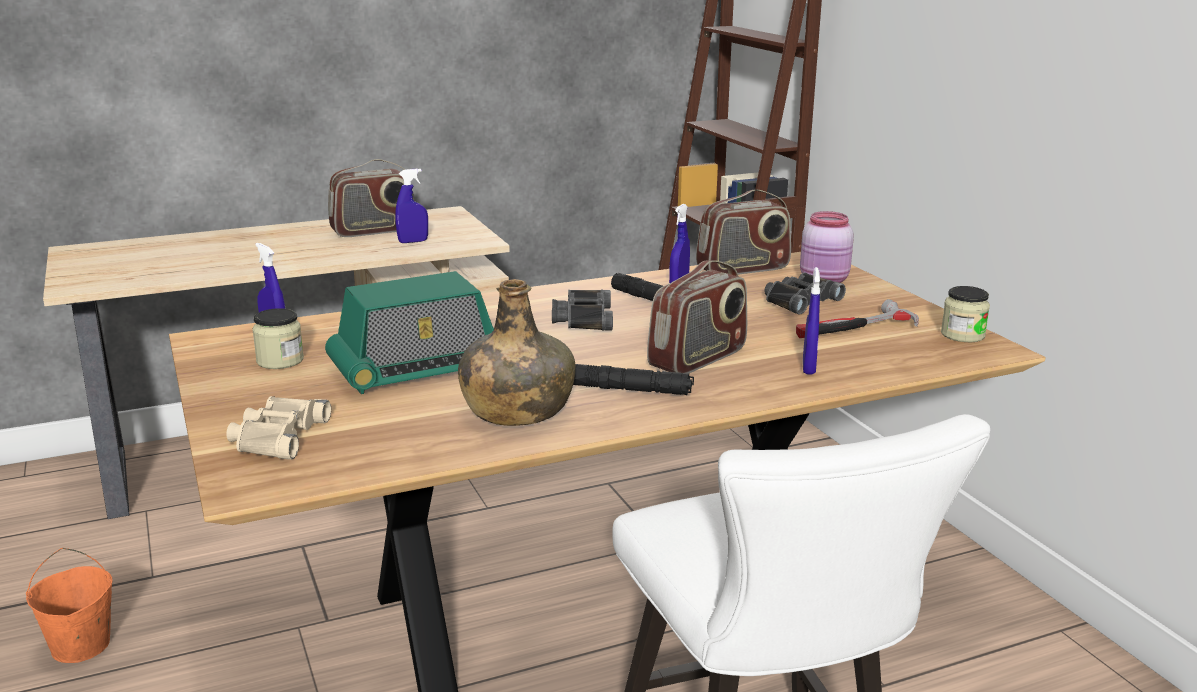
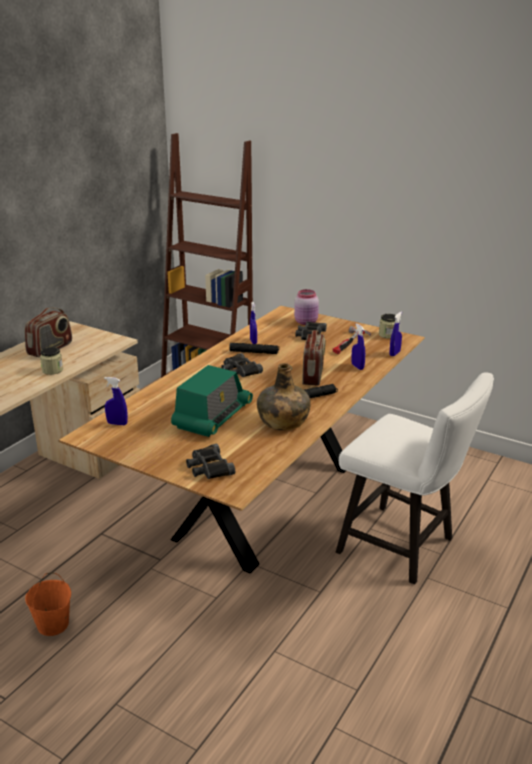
camera: 35 degrees left, 5 degrees up
(277, 437) = (209, 467): beige binoculars -> black binoculars
(280, 361) = (143, 434): jar -> jar (52, 370)
(413, 241) = (84, 350): blue spray bottle -> blue spray bottle (394, 353)
(743, 269) = (266, 325): radio -> none

